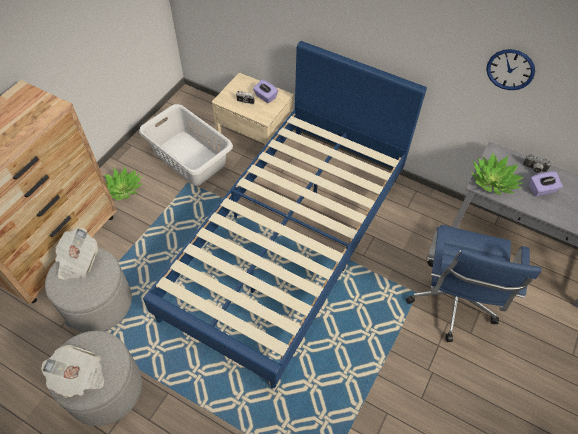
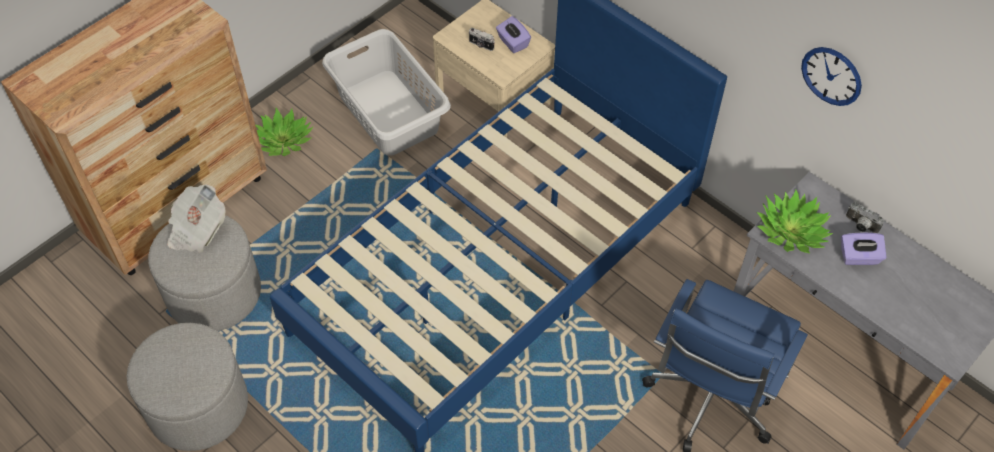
camera: 15 degrees right, 0 degrees up
(79, 376) = (167, 375): newspaper -> none

